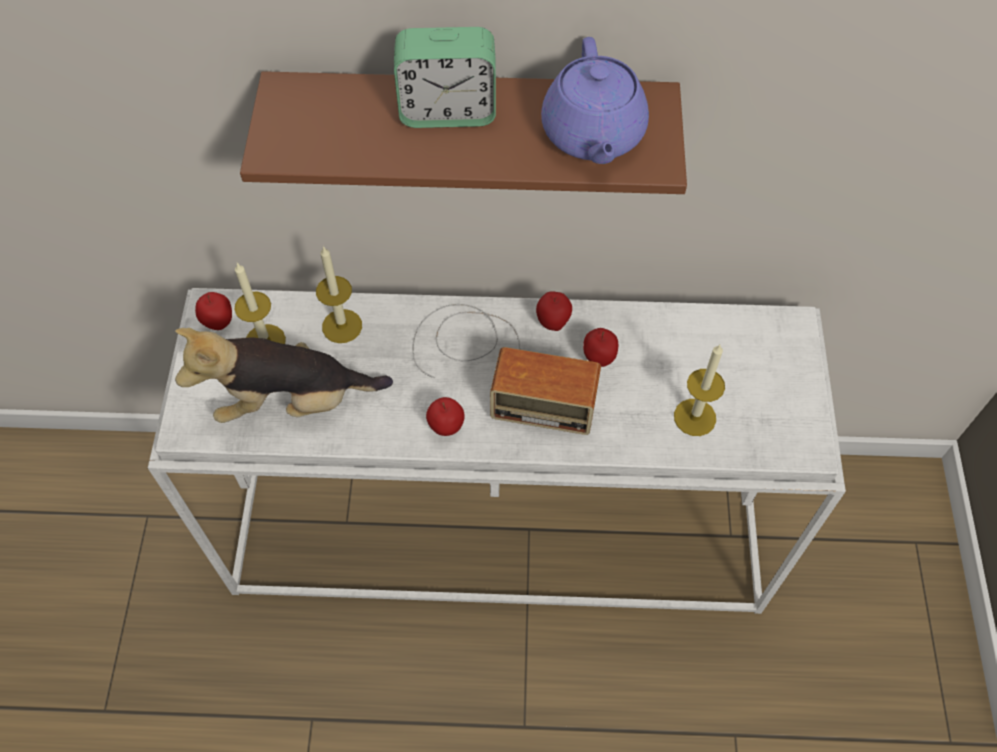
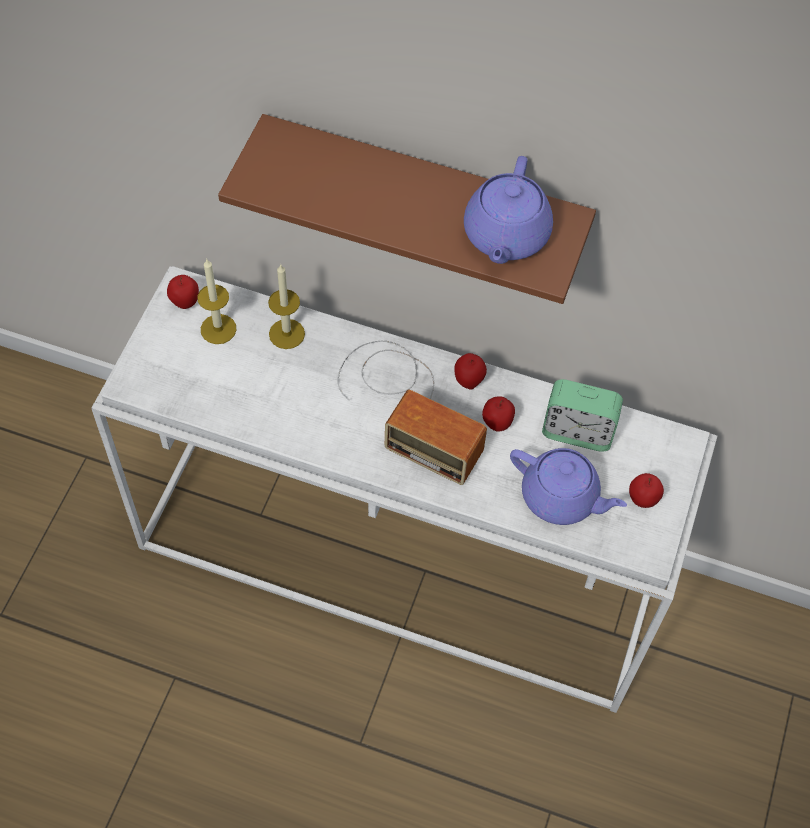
camera: 15 degrees right, 0 degrees up
(292, 401) = (224, 386): plush toy -> none
(446, 428) = (344, 445): apple -> apple (642, 500)
(447, 111) = (397, 185): alarm clock -> alarm clock (577, 431)
(695, 417) = (561, 497): candle -> purple teapot

